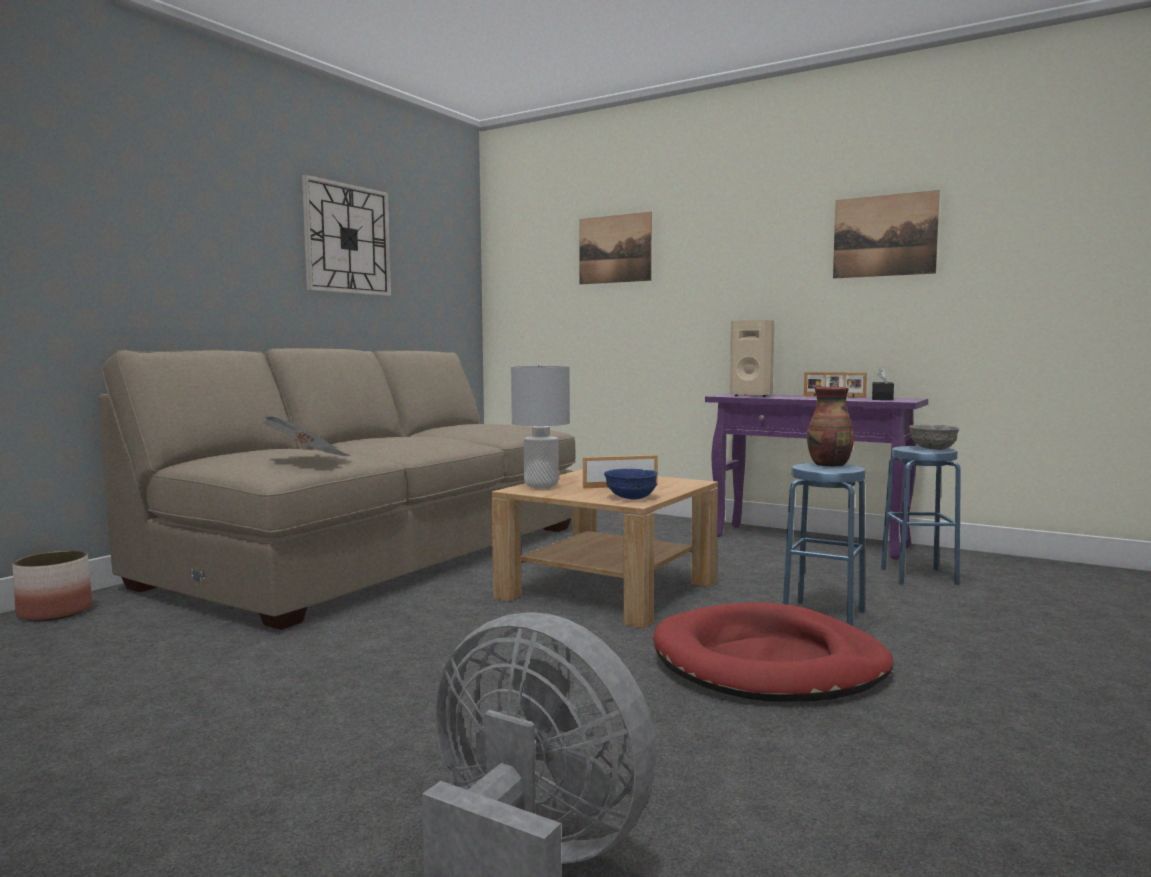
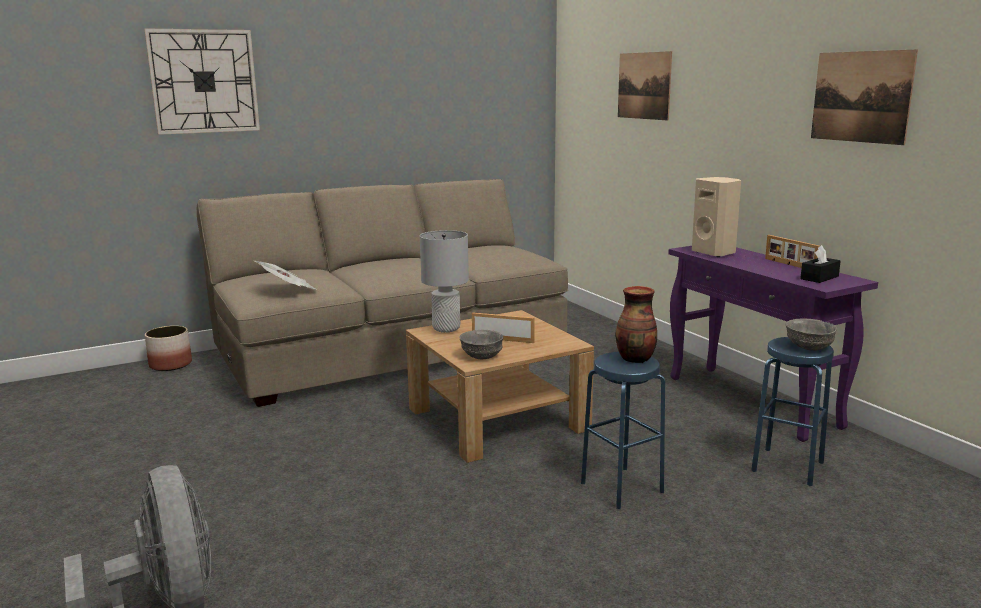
camera: 30 degrees right, 10 degrees up
(347, 239) = (406, 87): wall clock -> wall clock (204, 81)
(631, 497) = (482, 356): blue bowl -> grey bowl
(769, 663) = (505, 519): red dog bed -> none

